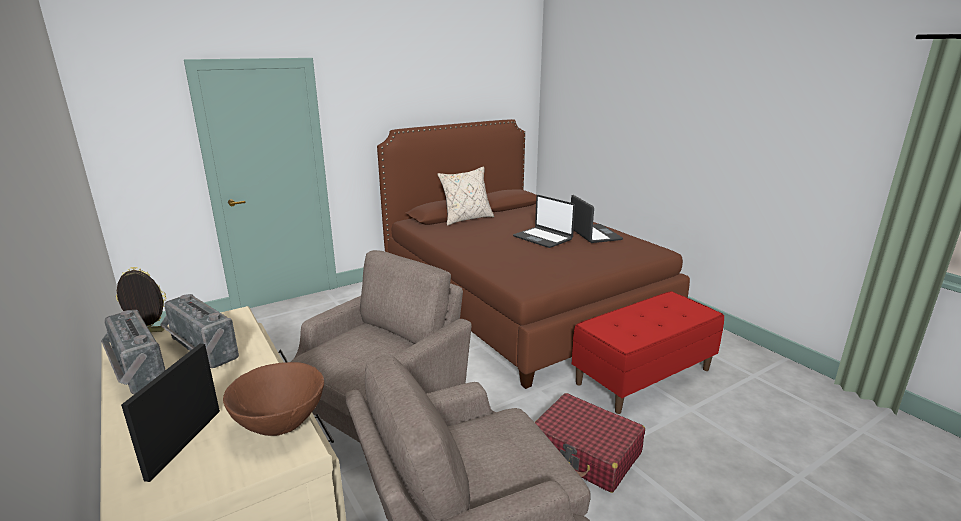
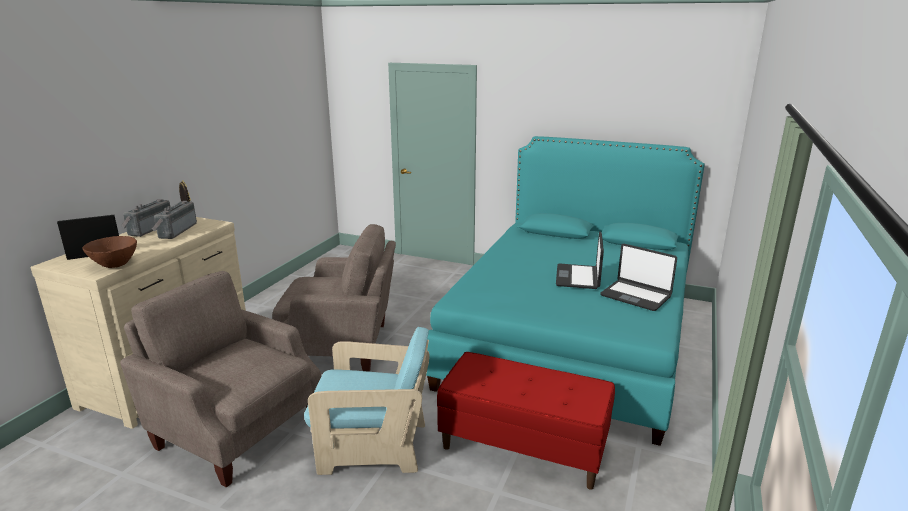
camera: 55 degrees right, 0 degrees up
(466, 219) = (568, 239): beige pillow -> none
(519, 300) = (570, 338): brown bed -> turquoise bed
(586, 453) = (372, 446): red suitcase -> turquoise armchair
(594, 234) = (636, 296): laptop -> laptop turned 90 degrees clockwise

